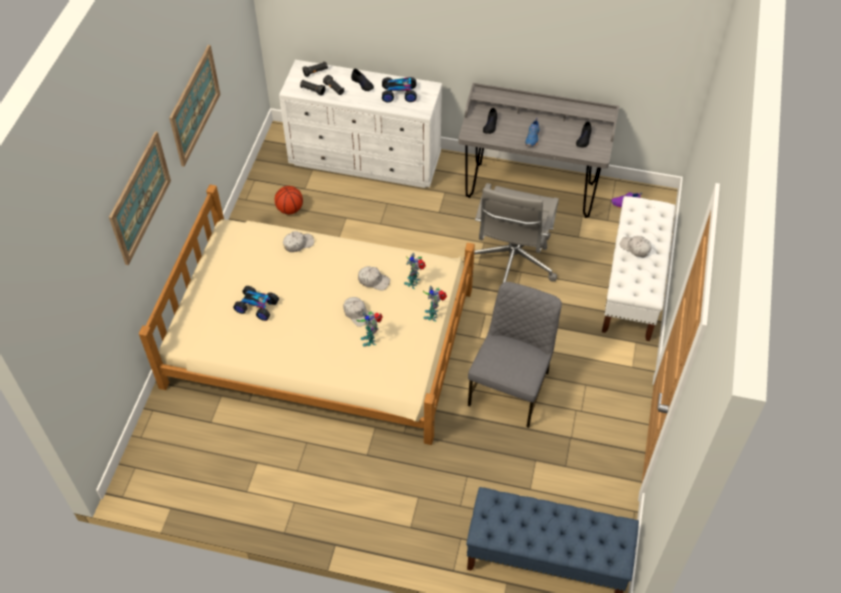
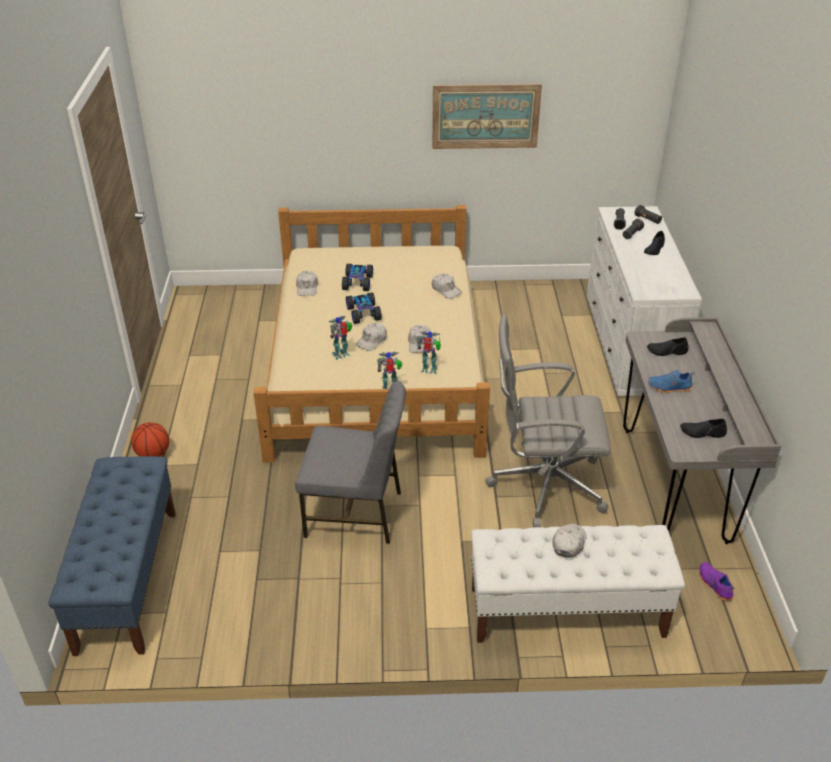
camera: 75 degrees right, 15 degrees down
(140, 197) = (348, 107): picture -> none
(248, 348) = (307, 288): none -> white cap
(290, 209) = (528, 312): basketball -> basketball (153, 454)
(399, 93) = (658, 273): toy car -> toy car (364, 313)

